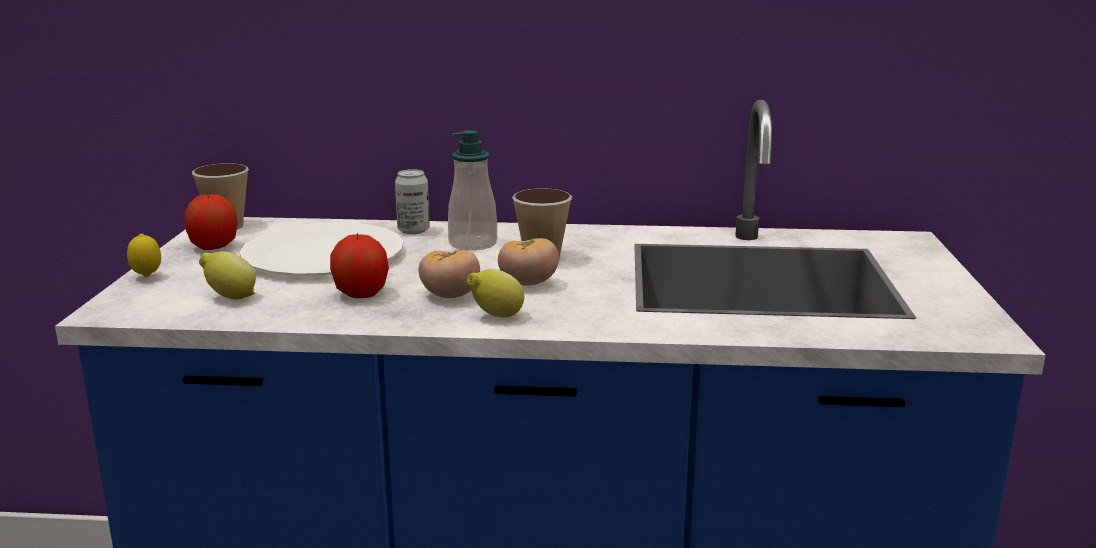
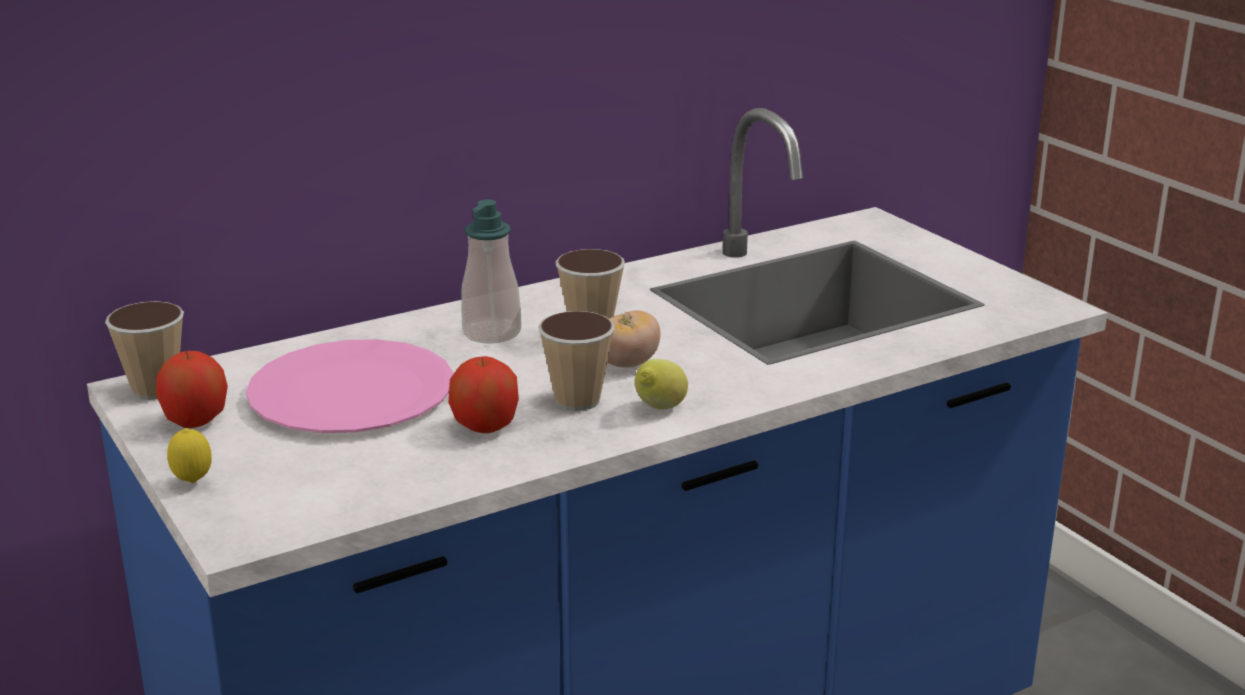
camera: 35 degrees left, 5 degrees up
(230, 297) = (349, 475): lemon -> none
(322, 255) = (351, 393): white plate -> pink plate
(413, 230) = (396, 333): can -> none
(450, 296) = (577, 400): tomato -> cup

